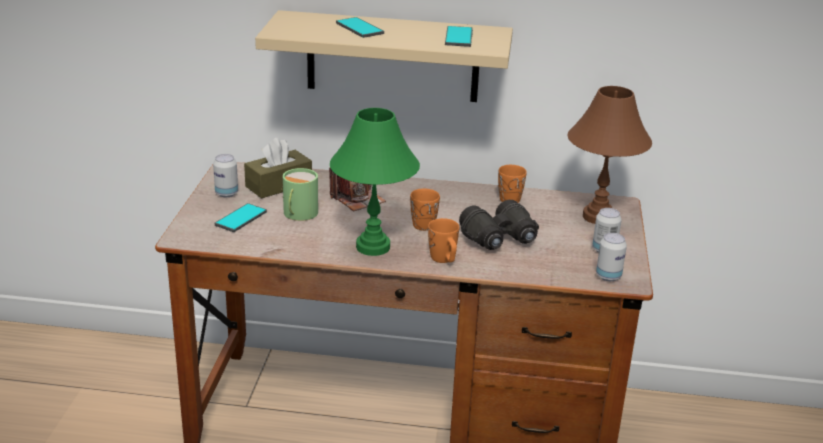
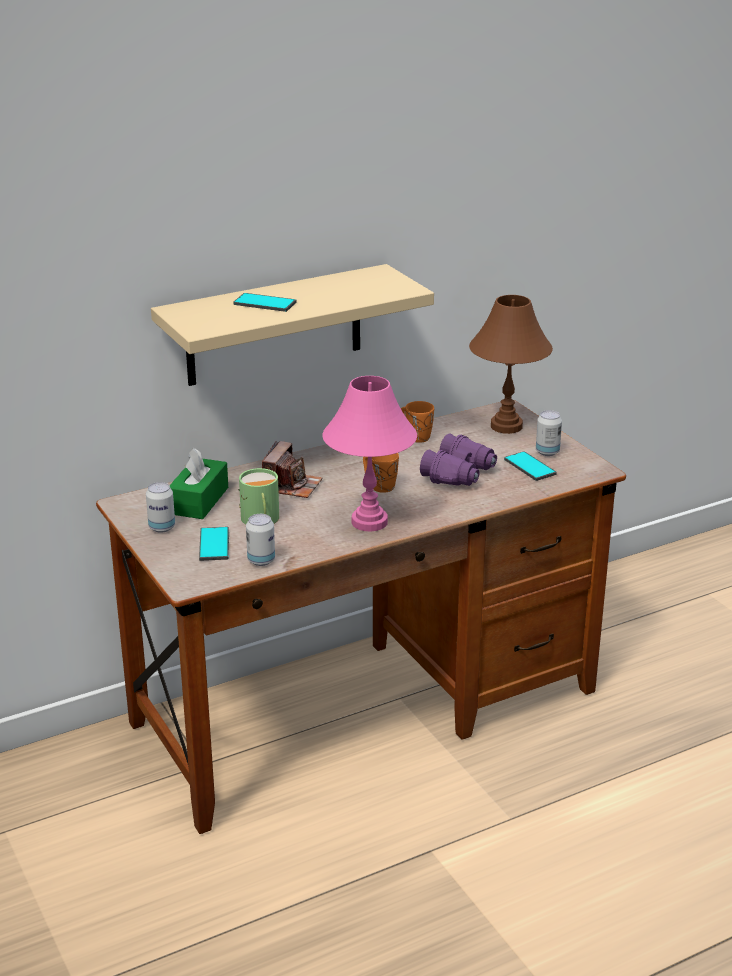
camera: 35 degrees left, 0 degrees up
(279, 185) = (199, 501): brown tissue box -> green tissue box
(373, 247) = (370, 522): green table lamp -> pink table lamp
(444, 260) = (442, 509): orange mug -> none
(459, 37) = (364, 286): phone -> phone (530, 467)
(500, 239) = (460, 474): black binoculars -> purple binoculars
(608, 276) = (579, 472): can -> can (261, 560)

